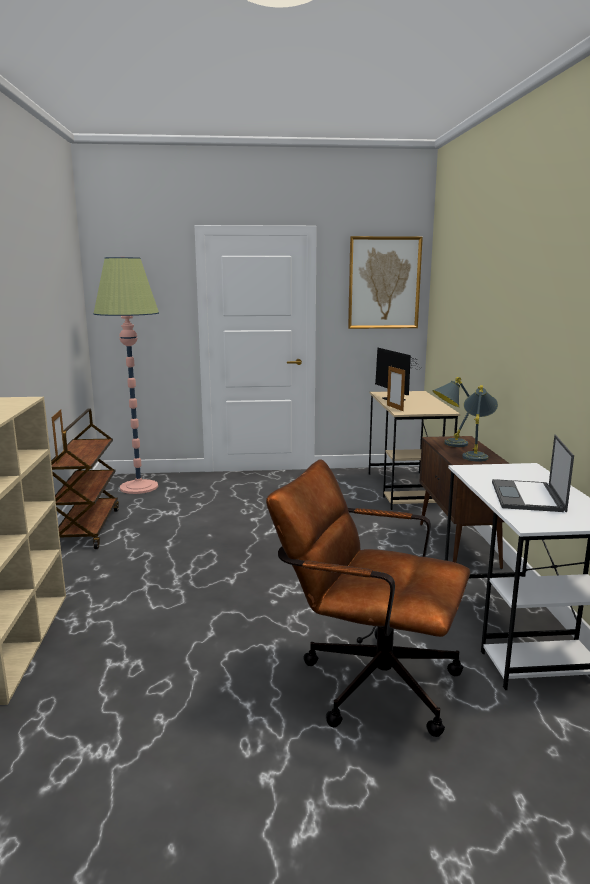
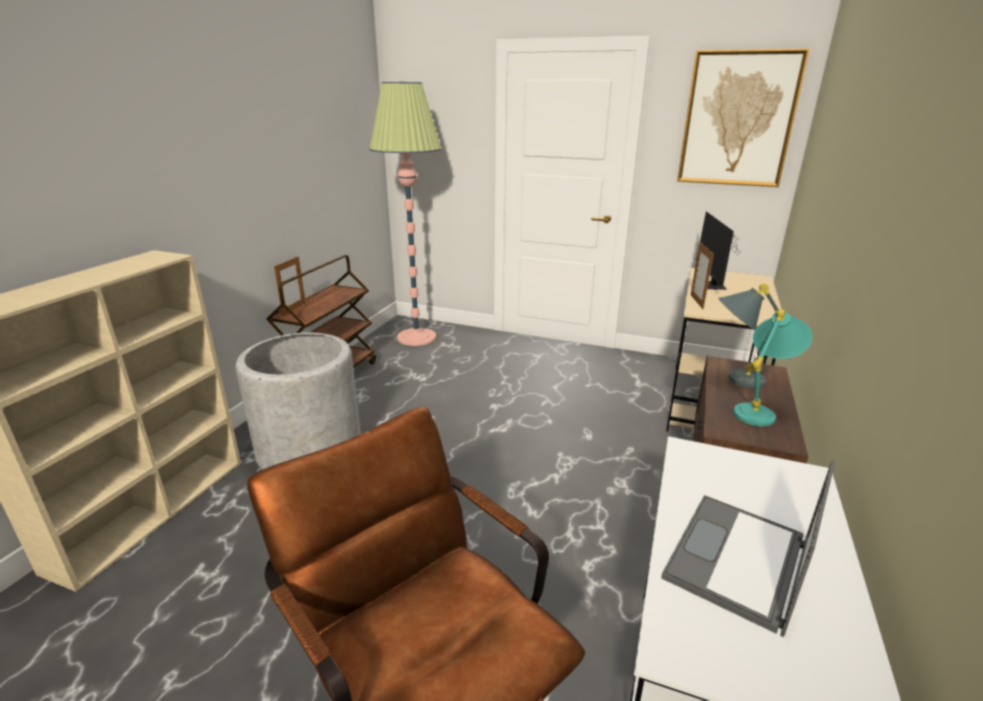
camera: 25 degrees right, 10 degrees up
(122, 574) = (310, 449): none -> grey planter
(476, 455) = (760, 410): grey table lamp -> turquoise table lamp

